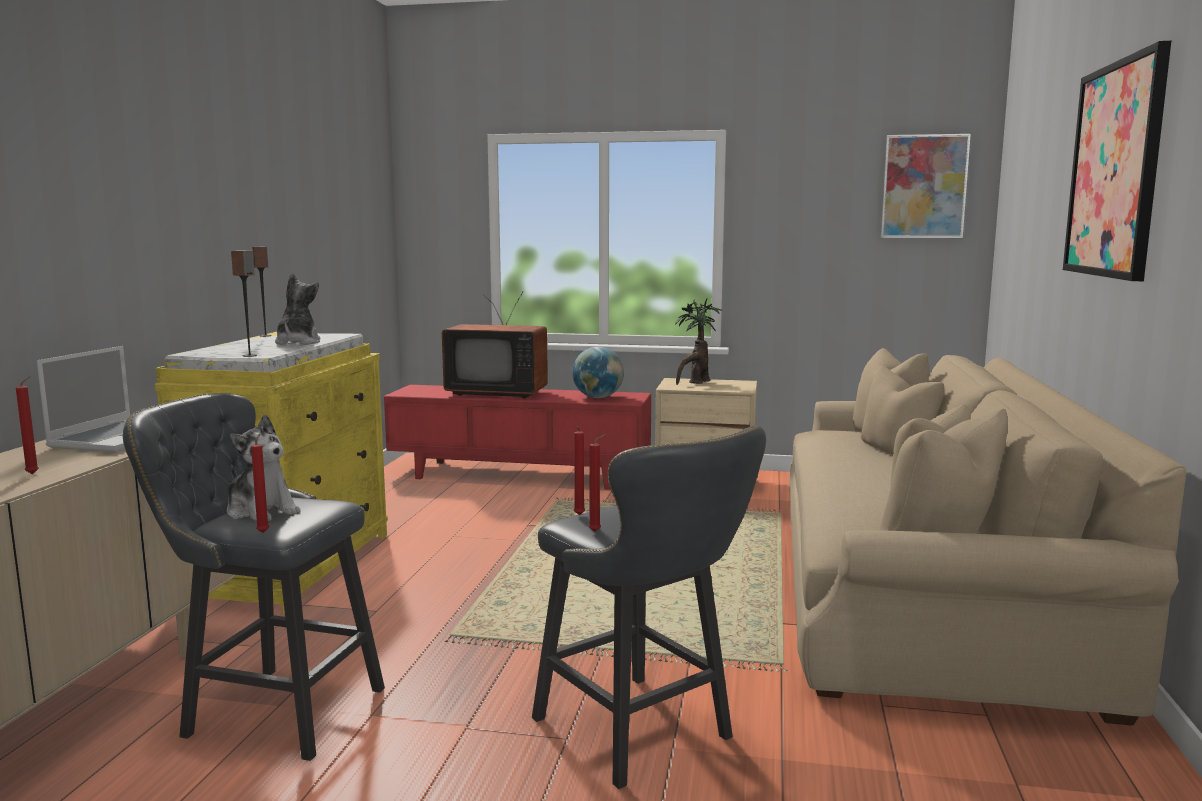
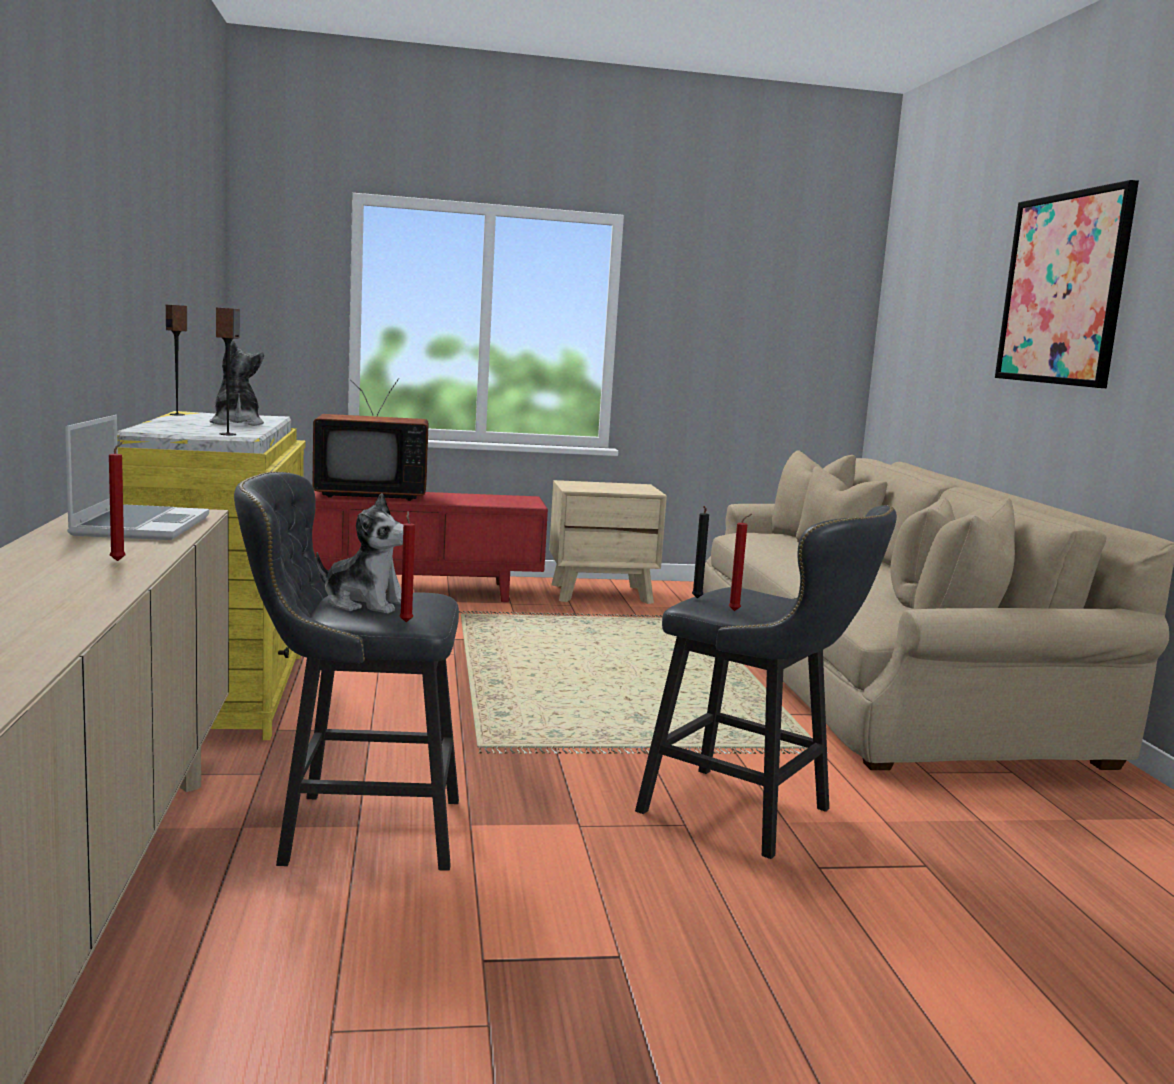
camera: 20 degrees left, 0 degrees up
(578, 515) = (696, 598): red candle -> black candle
(598, 397) = (490, 500): globe -> none
(696, 383) = (594, 485): potted plant -> none
(924, 186) = (814, 291): picture -> none

